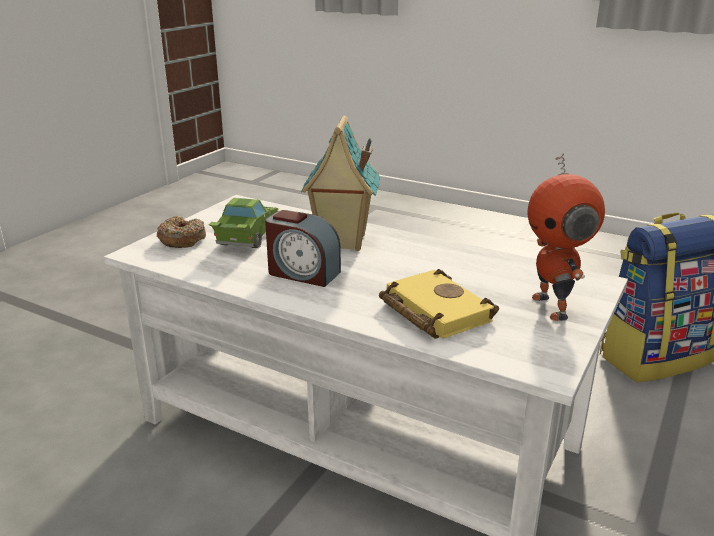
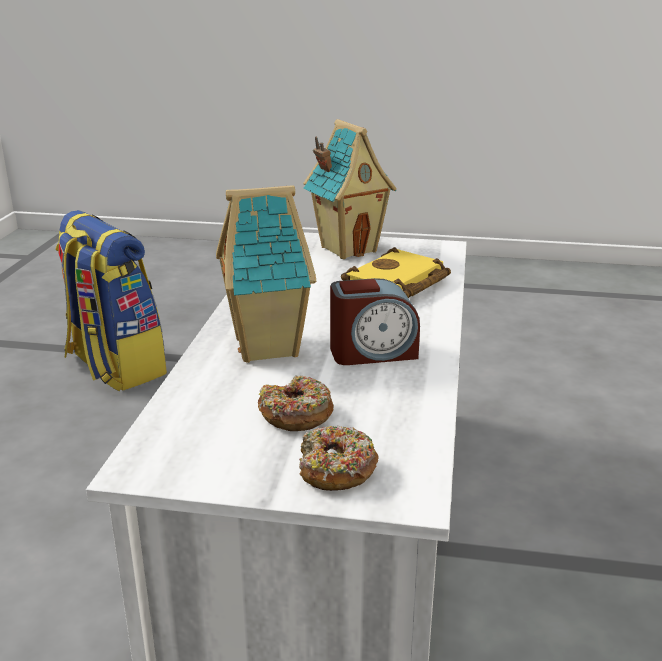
camera: 110 degrees left, 0 degrees up
(246, 238) = (296, 415): green toy car -> donut
(302, 273) = (373, 352): alarm clock -> alarm clock turned 75 degrees clockwise
(552, 307) = (348, 249): toy robot -> toy house

